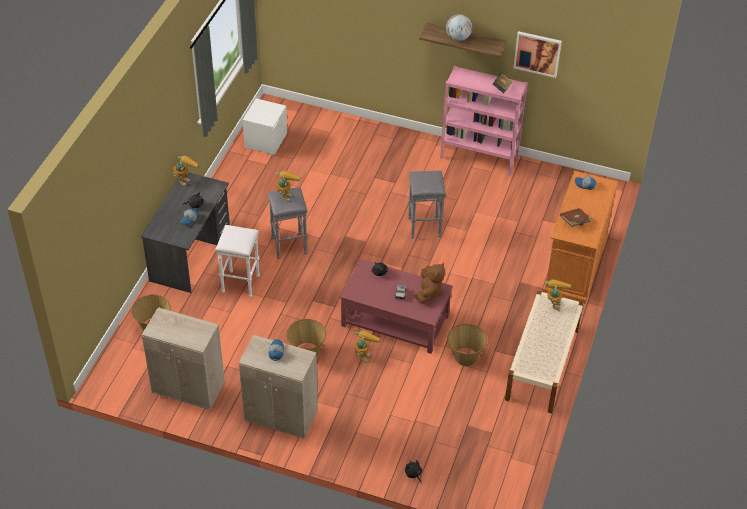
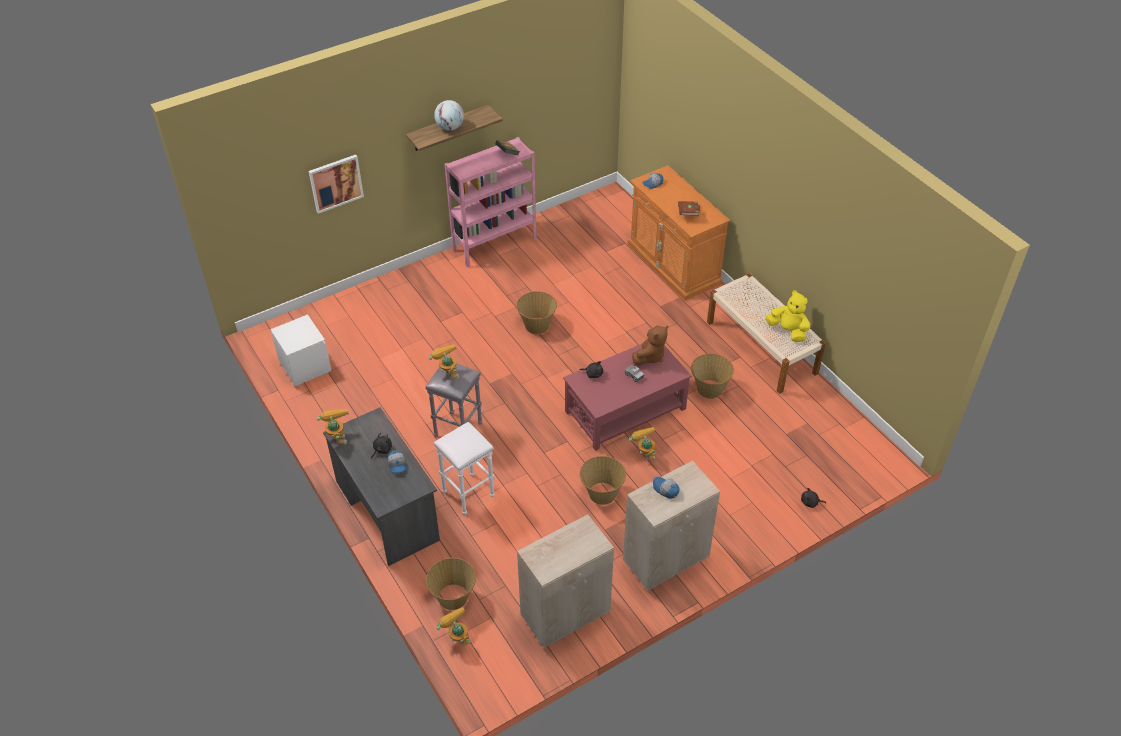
camera: 50 degrees left, 0 degrees up
(425, 227) = (537, 325): grey stool -> basket
(428, 292) = (650, 356): brown plush toy -> brown plush toy turned 75 degrees clockwise
(537, 53) = (519, 100): picture -> picture (336, 183)
(544, 357) = (788, 331): none -> yellow plush toy
(554, 303) = (734, 289): toy robot -> toy robot (456, 638)

